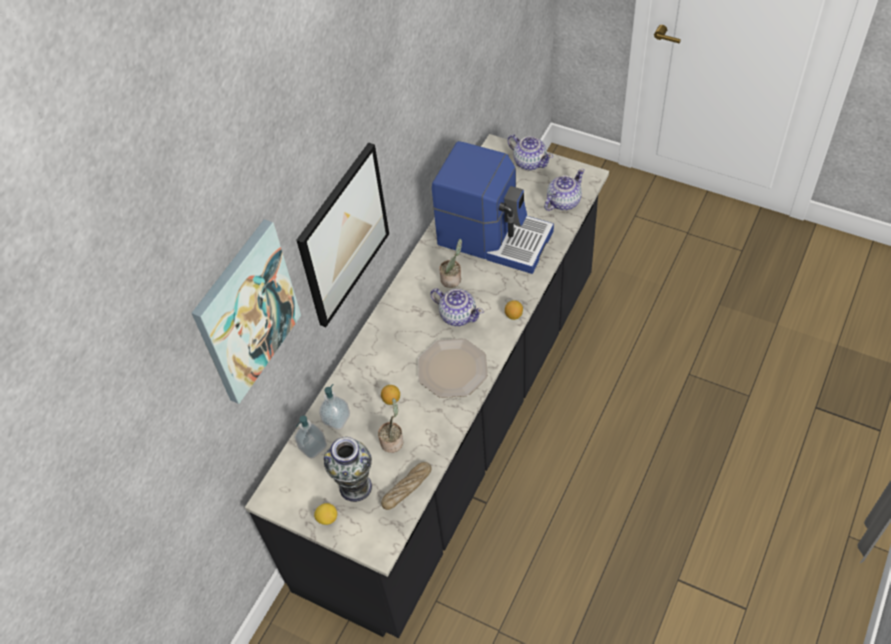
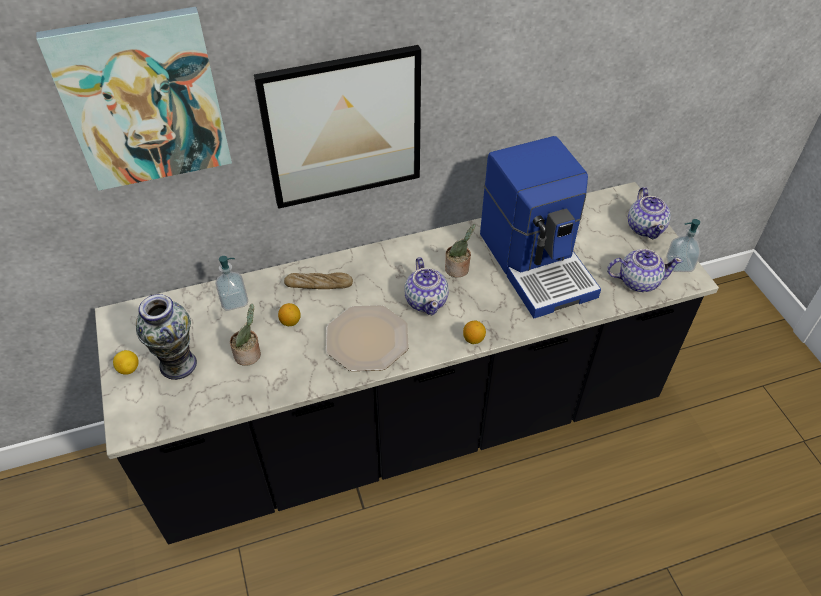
camera: 40 degrees right, 5 degrees down
(313, 447) = (192, 307): soap dispenser -> soap dispenser (679, 264)
(407, 488) = (210, 401): bread -> bread (319, 285)

